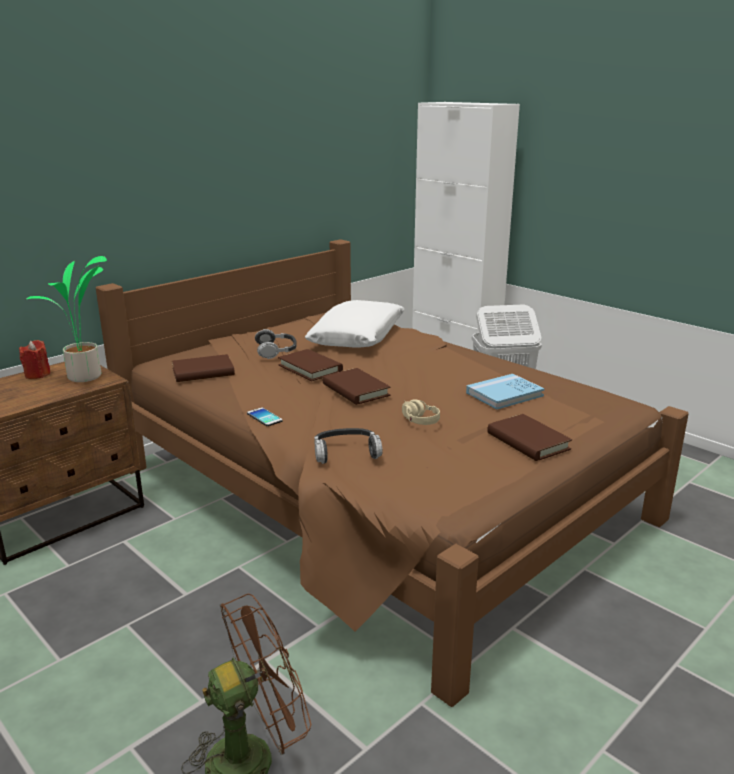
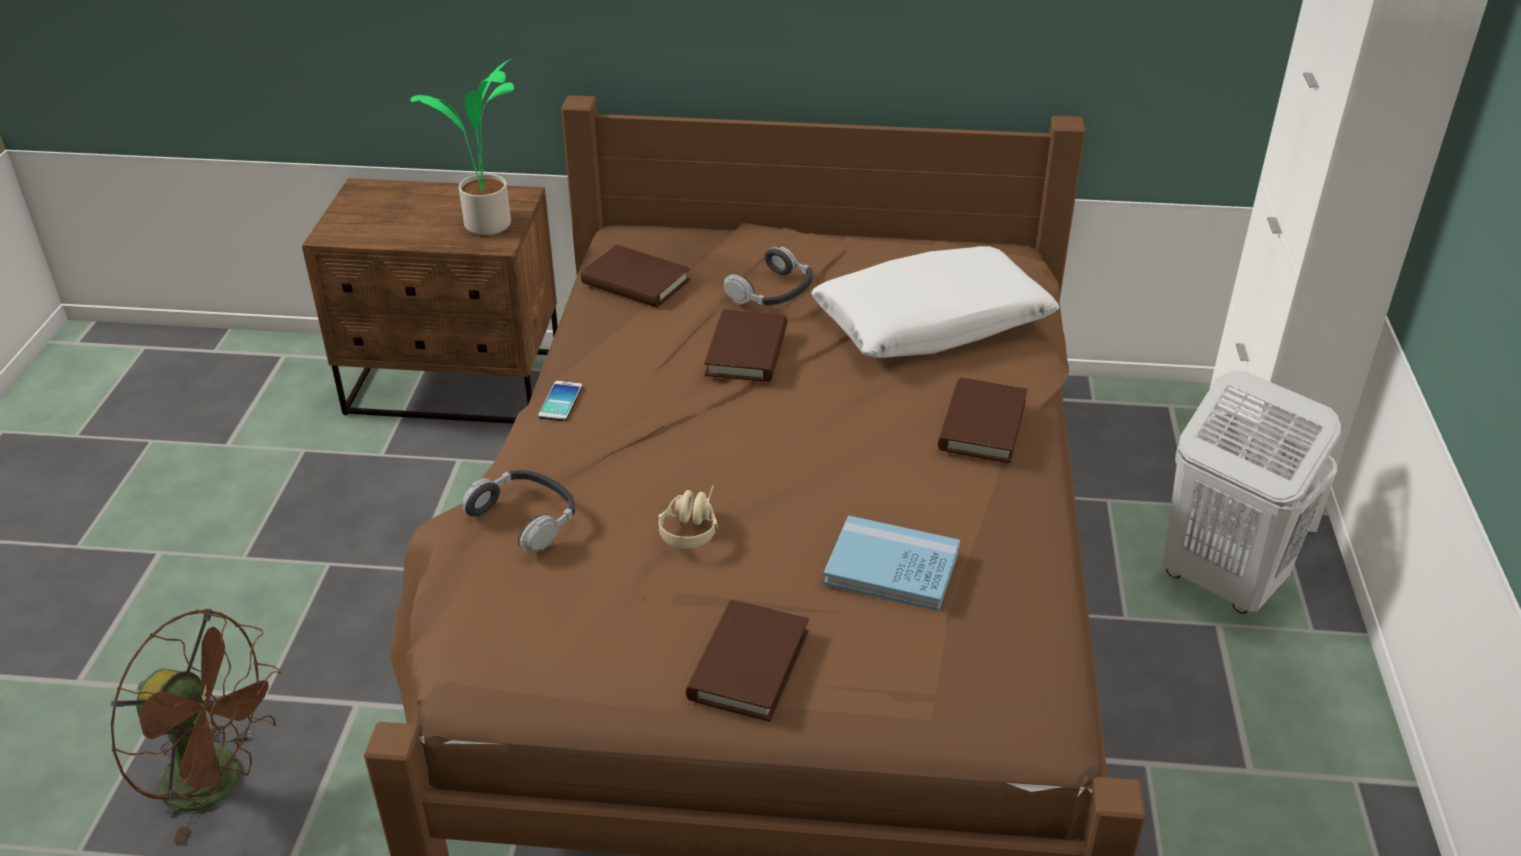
camera: 50 degrees right, 15 degrees up
(37, 374) = (459, 195): red candle -> none
(355, 390) = (721, 426): brown book -> brown book (982, 425)

